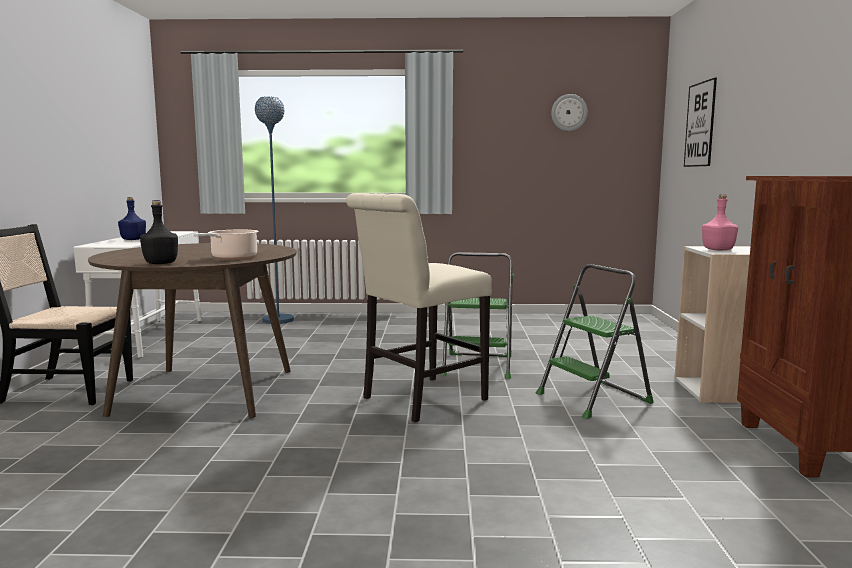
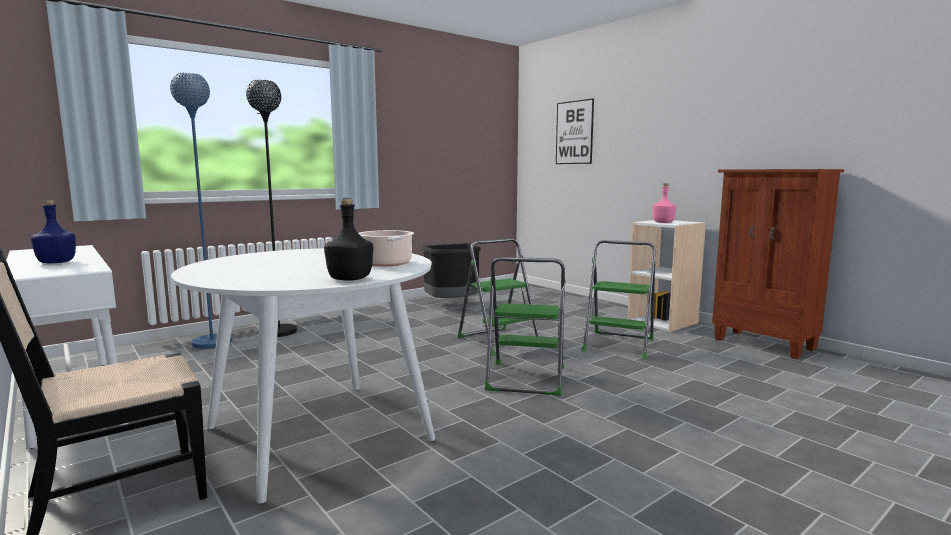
camera: 40 degrees left, 0 degrees up
(206, 392) = (318, 434): brown dining table -> white dining table
(331, 321) = (279, 332): none -> black floor lamp
(418, 400) = (525, 379): beige stool -> green step ladder
(518, 325) = (453, 304): none -> black trash can
(569, 112) = (459, 117): wall clock -> none

